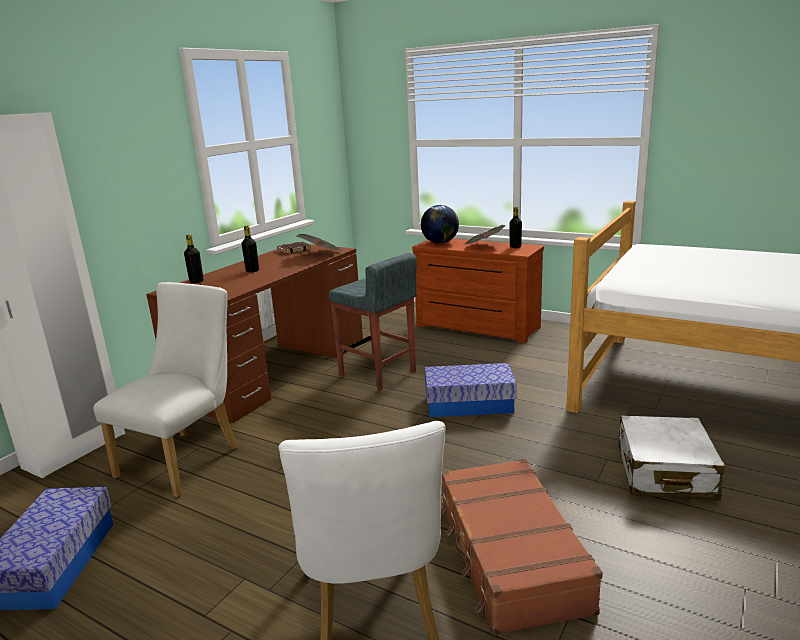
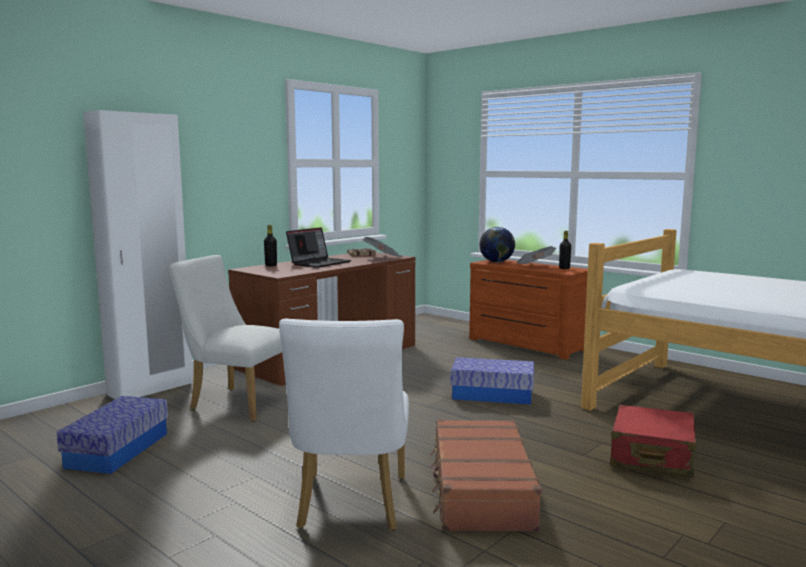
camera: 10 degrees right, 10 degrees down
(186, 458) = (235, 403): white chair -> white chair turned 105 degrees counterclockwise
(252, 271) = (319, 263): black bottle -> laptop
(378, 374) = (419, 367): grey stool -> none
(664, 473) = (652, 457): white suitcase -> red suitcase

